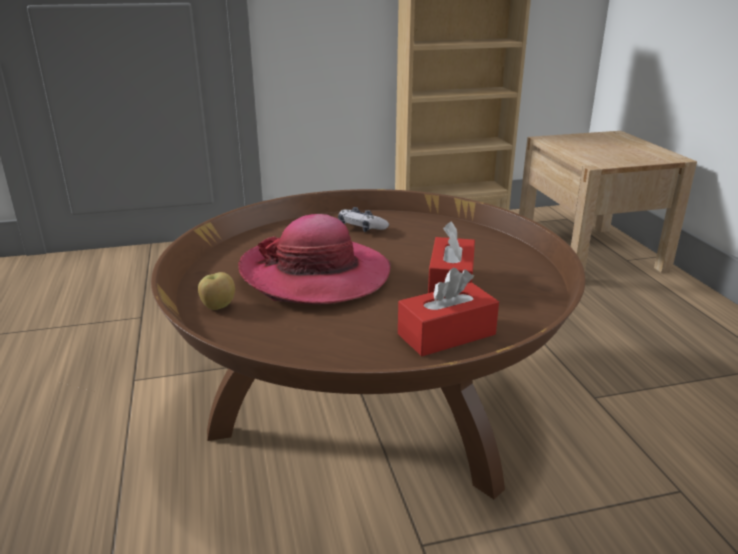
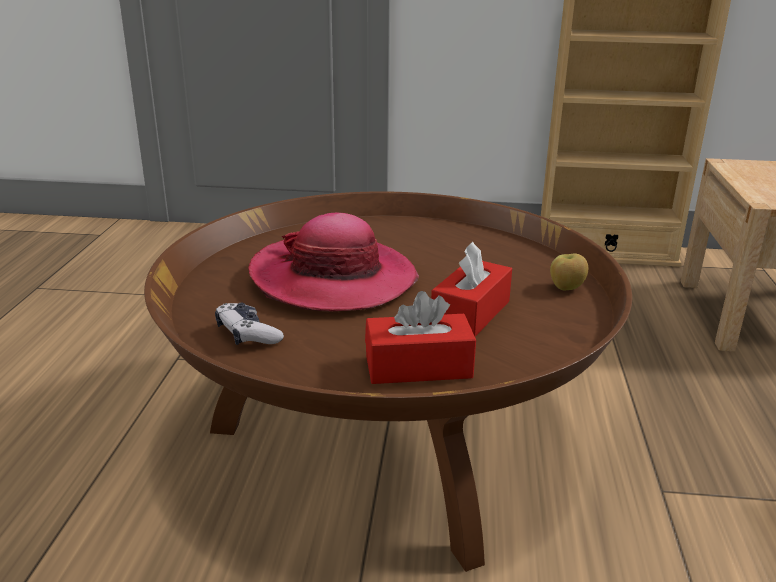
camera: 20 degrees right, 0 degrees up
(218, 307) = (214, 294): apple -> apple (566, 288)
(361, 228) = (422, 237): game controller -> game controller (248, 334)

